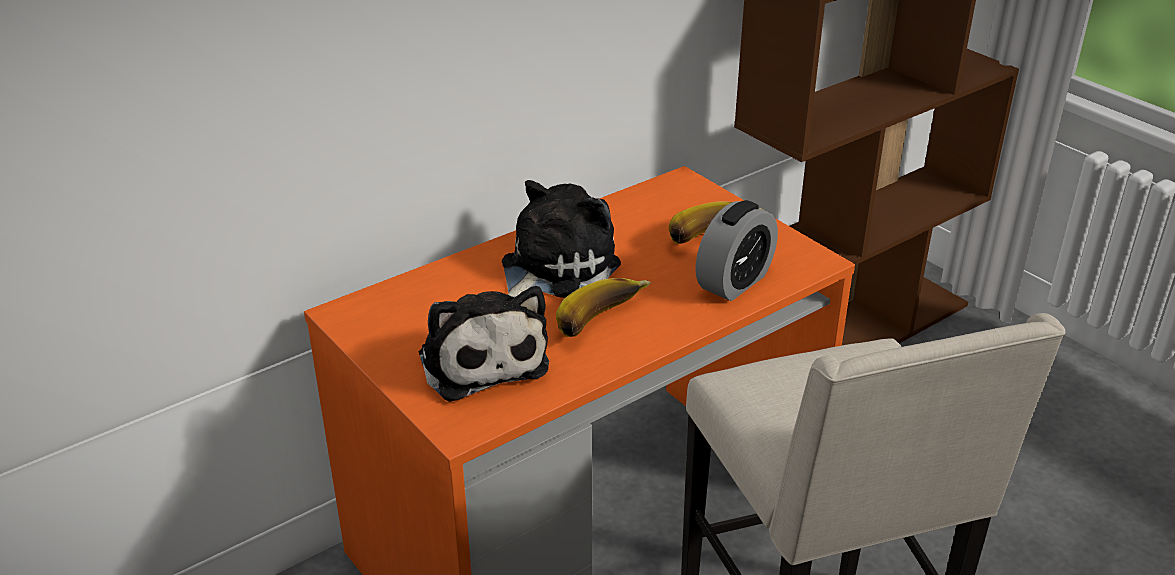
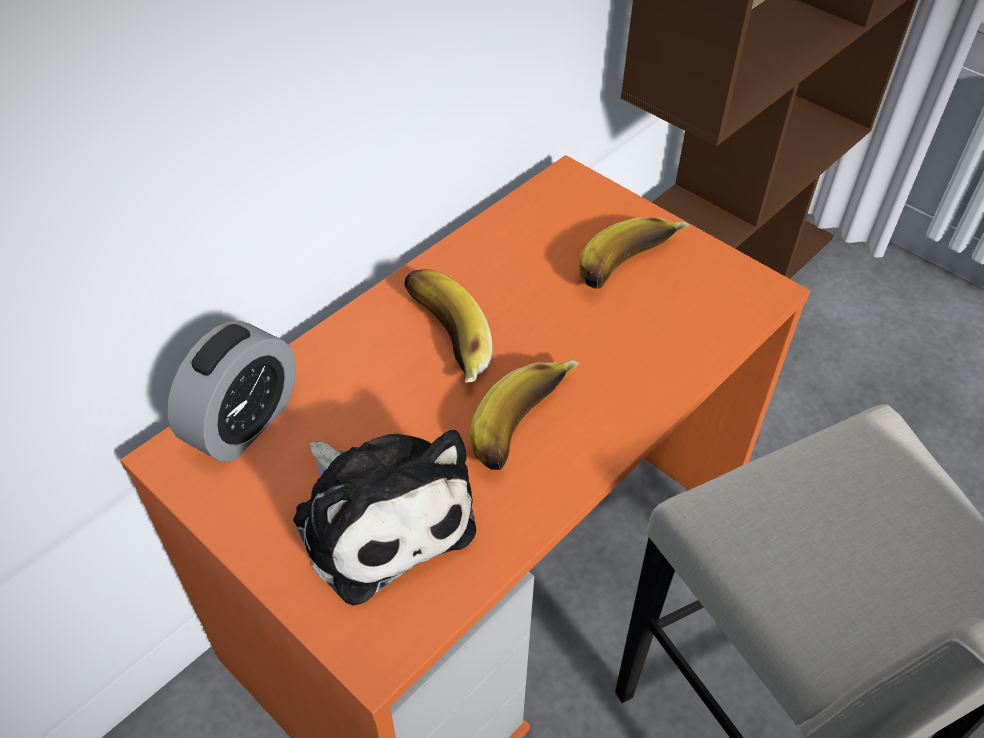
camera: 10 degrees left, 15 degrees up
(553, 268) = (442, 342): plush toy -> banana
(734, 282) = (674, 339): alarm clock -> alarm clock (244, 423)

